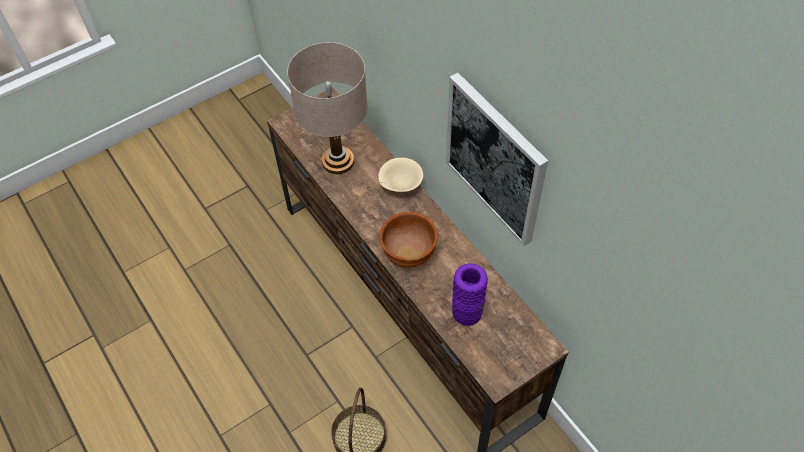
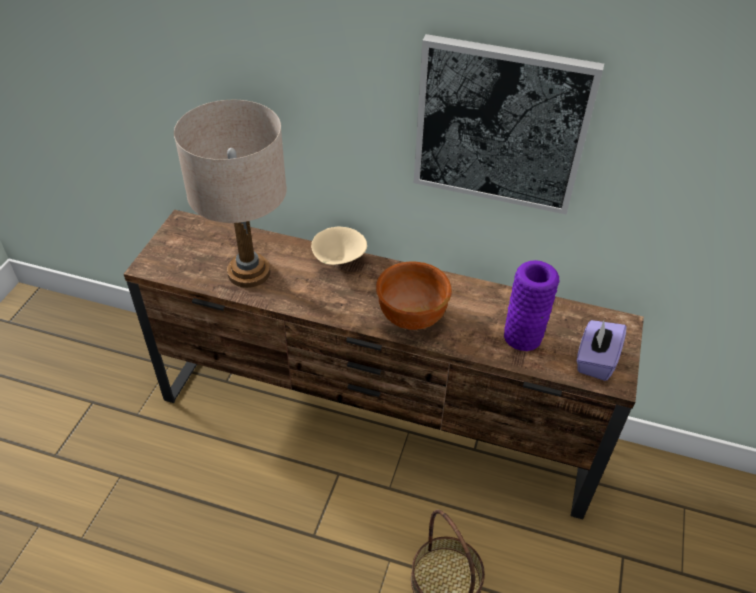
camera: 40 degrees left, 10 degrees down
(499, 359) = (595, 360): none -> purple tissue box

